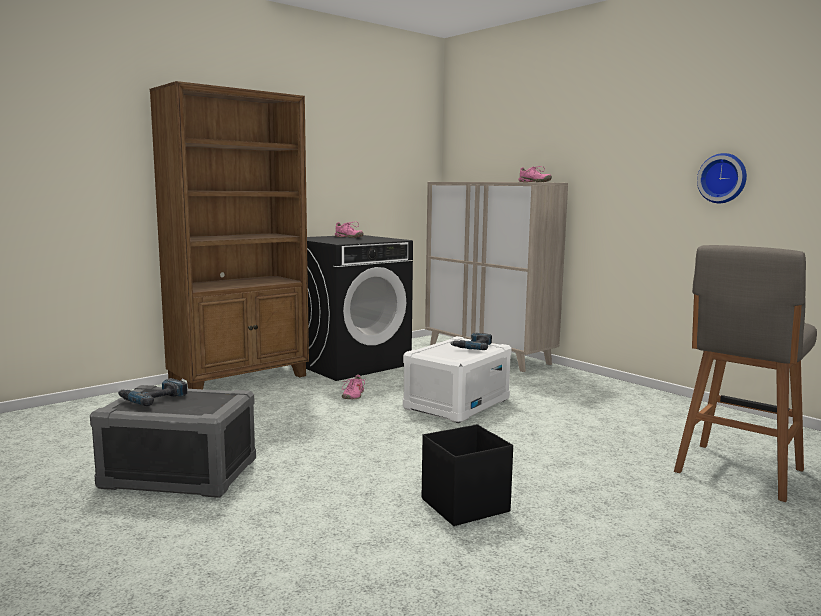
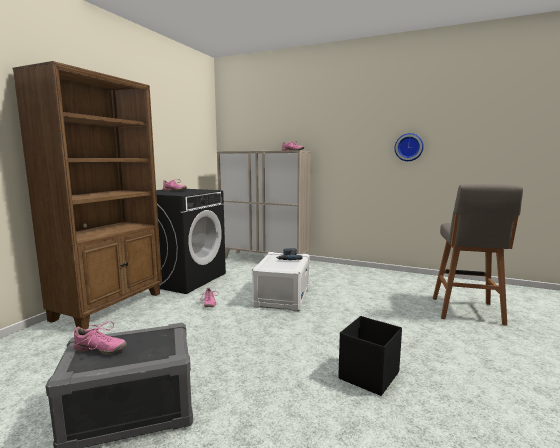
camera: 25 degrees left, 0 degrees up
(153, 398) = (100, 349): power drill -> pink shoe

